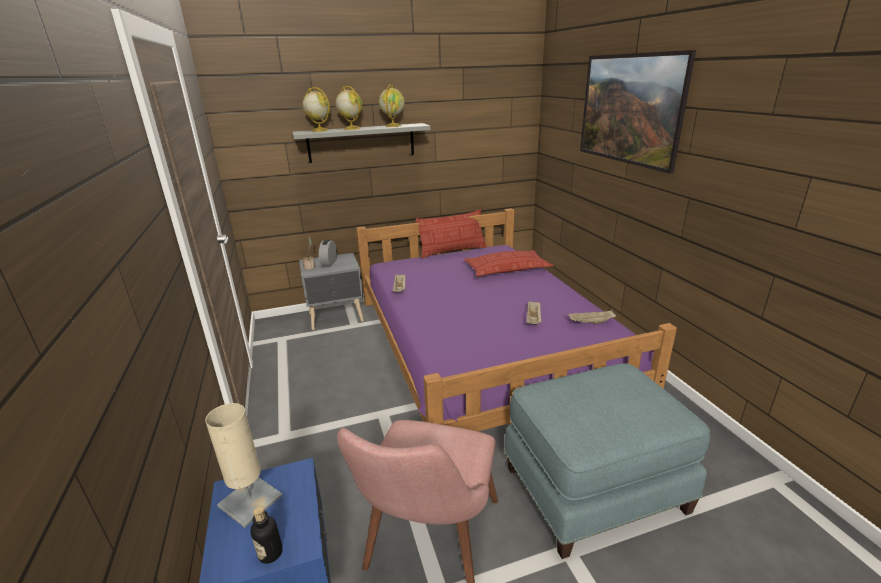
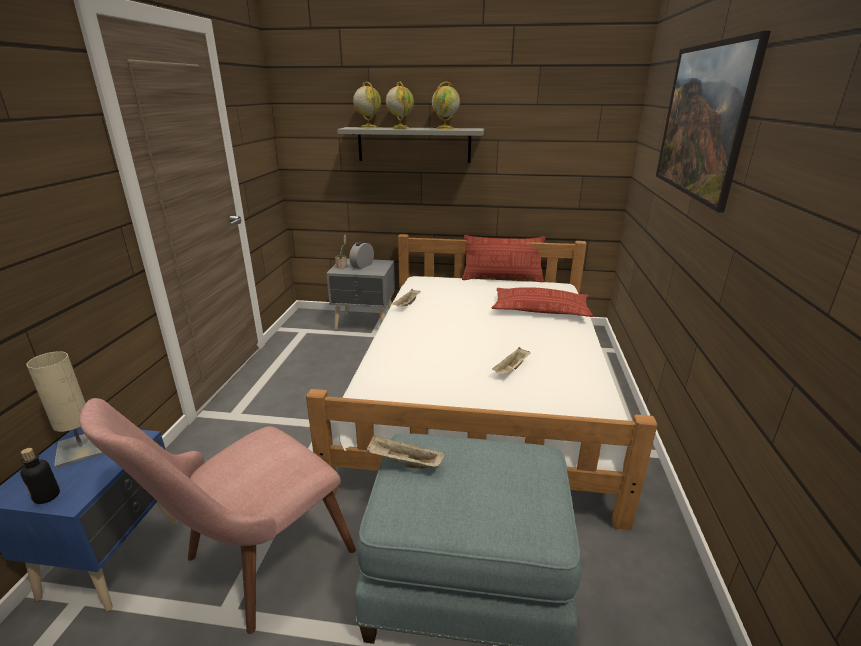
camera: 25 degrees right, 0 degrees up
(483, 346) = (480, 390): purple bed -> white bed
(591, 323) = (576, 392): beige tray -> beige tray (403, 463)

